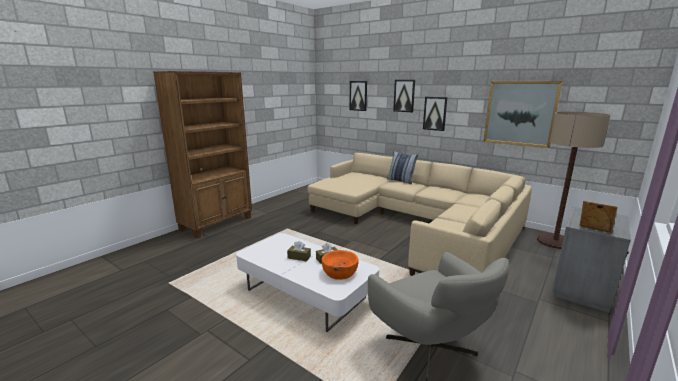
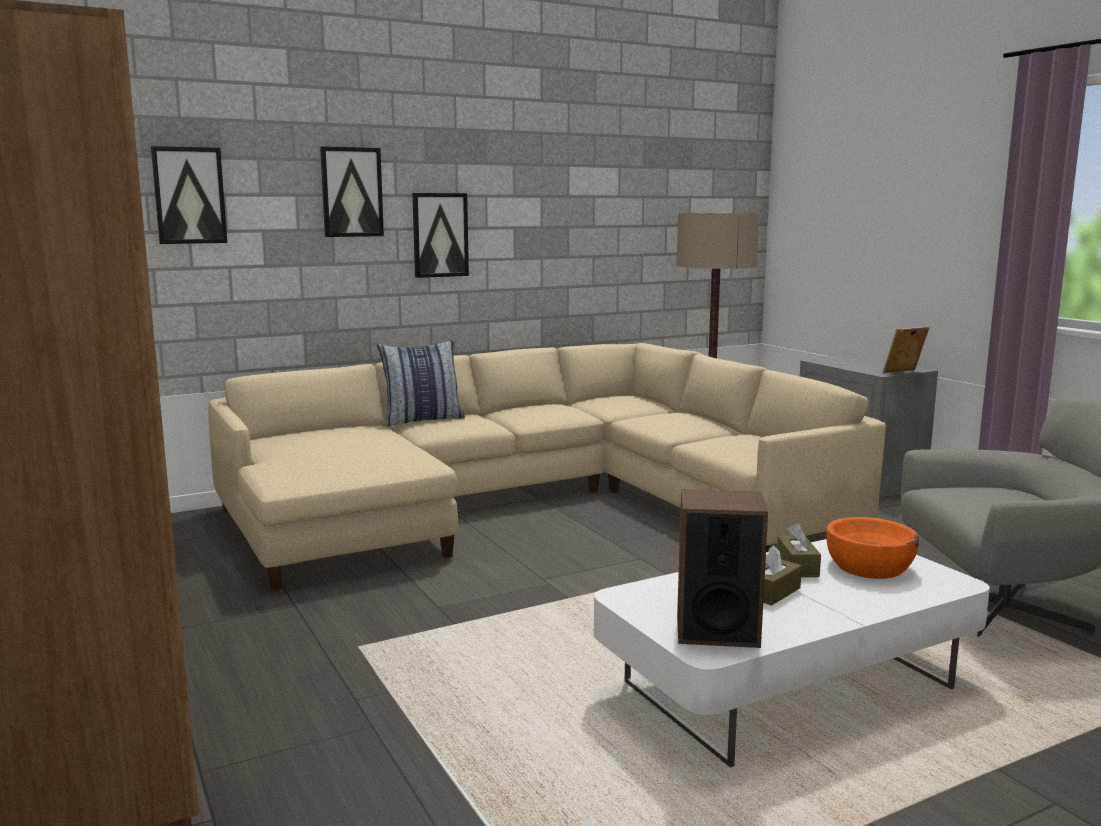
camera: 65 degrees left, 5 degrees down
(262, 252) = (717, 631): none -> speaker
(520, 113) = (606, 222): picture -> none

